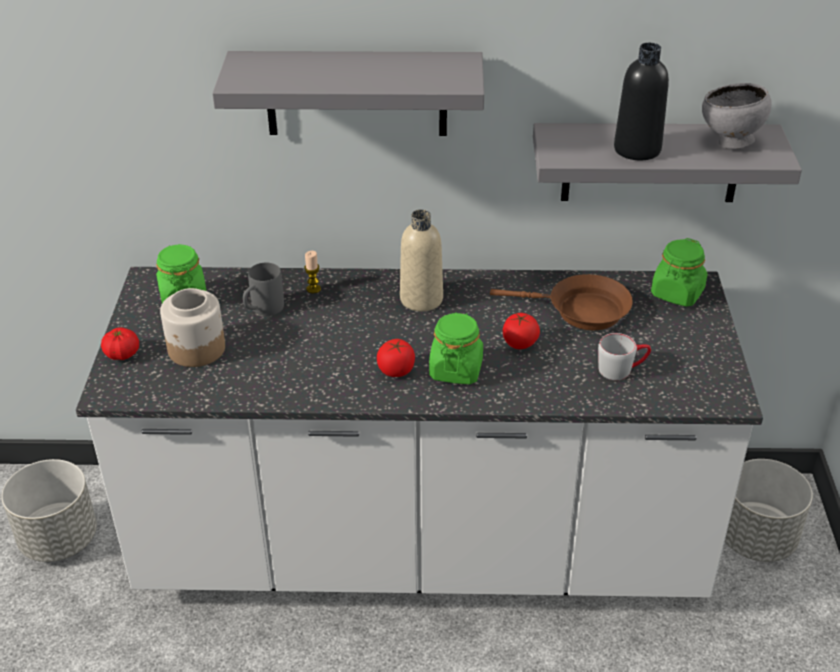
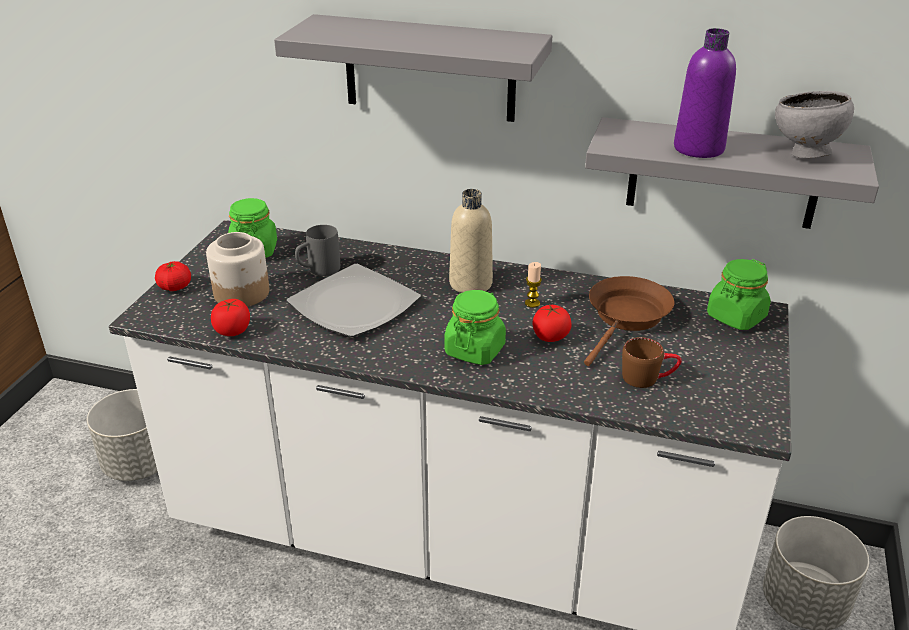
camera: 15 degrees right, 5 degrees down
(313, 289) = (373, 260): candle -> candle (532, 303)
(318, 342) = (354, 304): none -> plate
(396, 370) = (416, 341): tomato -> tomato (233, 330)
(581, 311) = (626, 318): brown frying pan -> brown frying pan turned 90 degrees counterclockwise
(622, 369) = (648, 378): grey mug -> brown mug
(637, 149) = (698, 149): black bottle -> purple bottle

